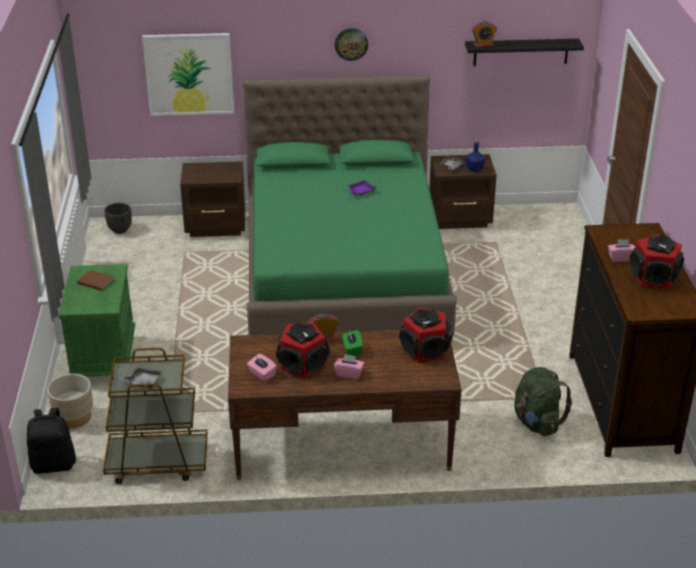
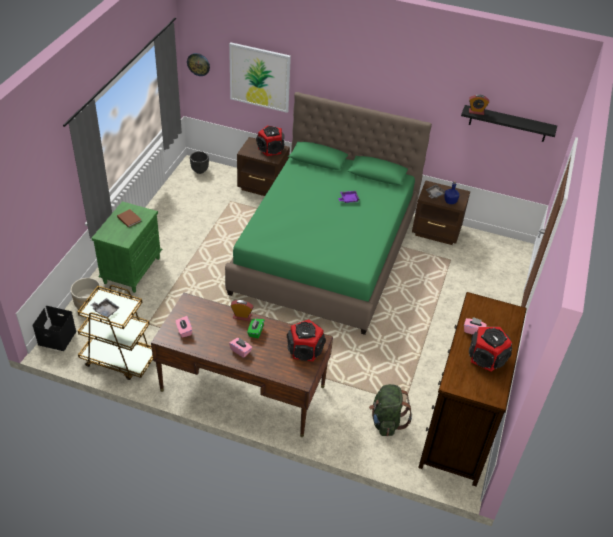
camera: 20 degrees right, 10 degrees up
(54, 464) = (58, 337): black backpack -> black storage box
(302, 364) = (215, 332): speaker -> speaker (271, 149)
(351, 44) = (377, 85): wall clock -> wall clock (198, 64)

